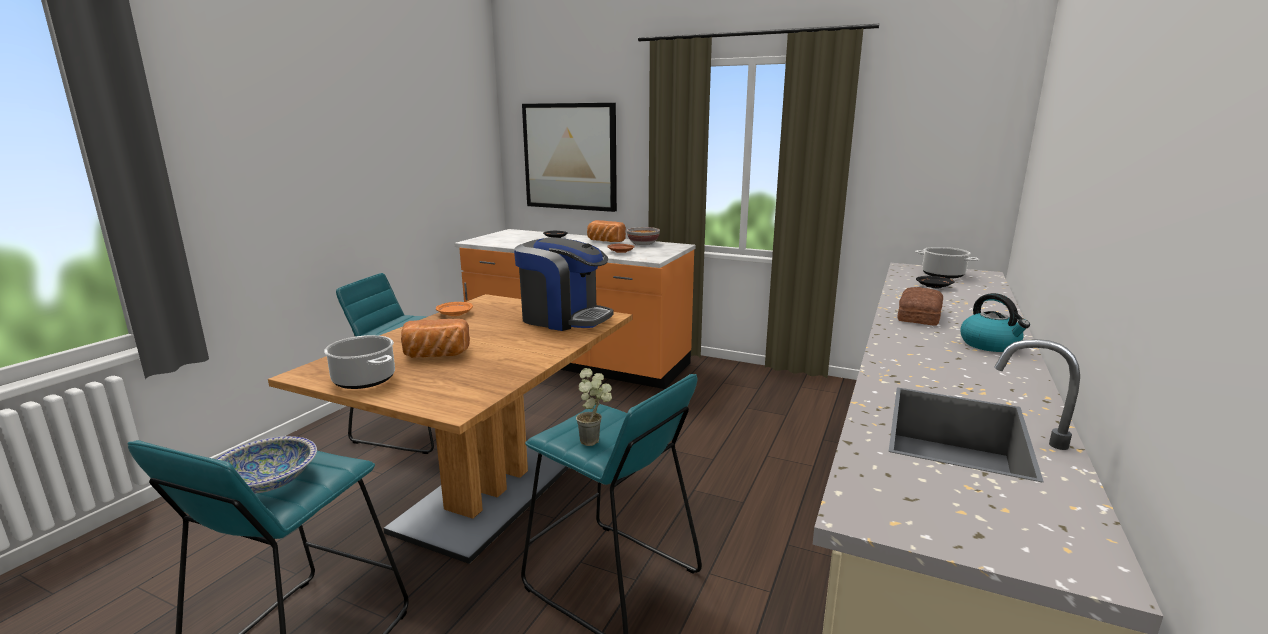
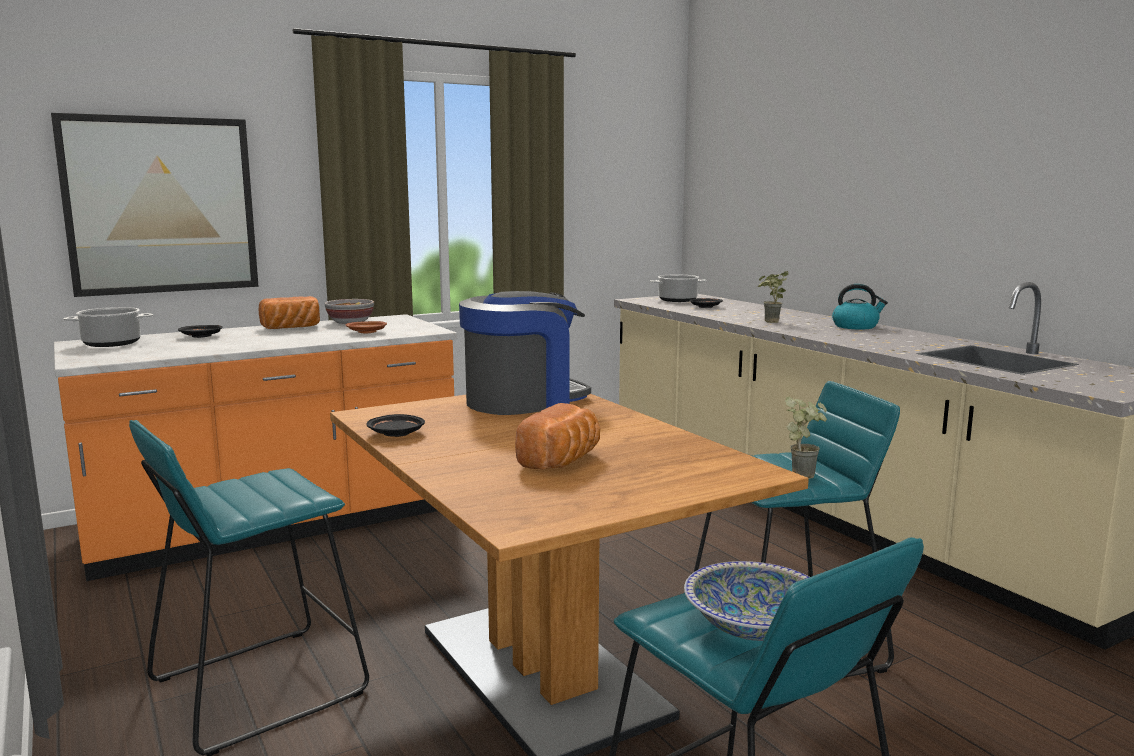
camera: 55 degrees left, 5 degrees down
(365, 380) = (601, 498): cooking pot -> cooking pot (112, 343)
(454, 314) = (396, 434): orange plate -> black plate
(917, 315) = (769, 322): bread -> potted plant

